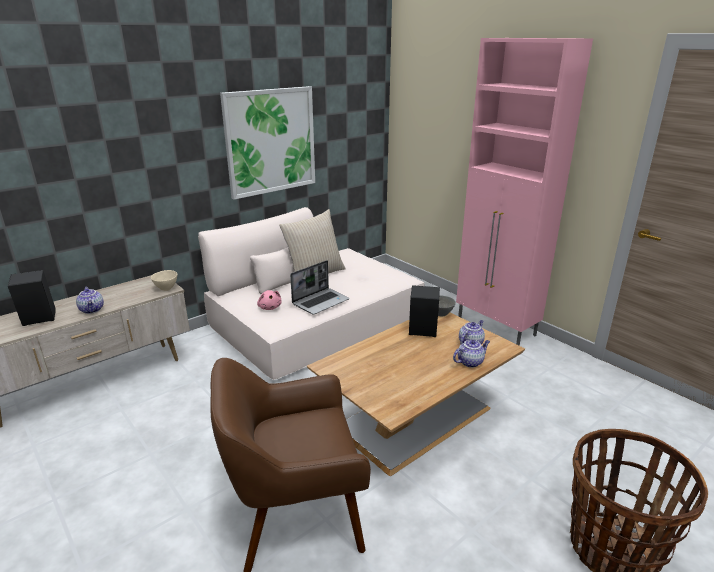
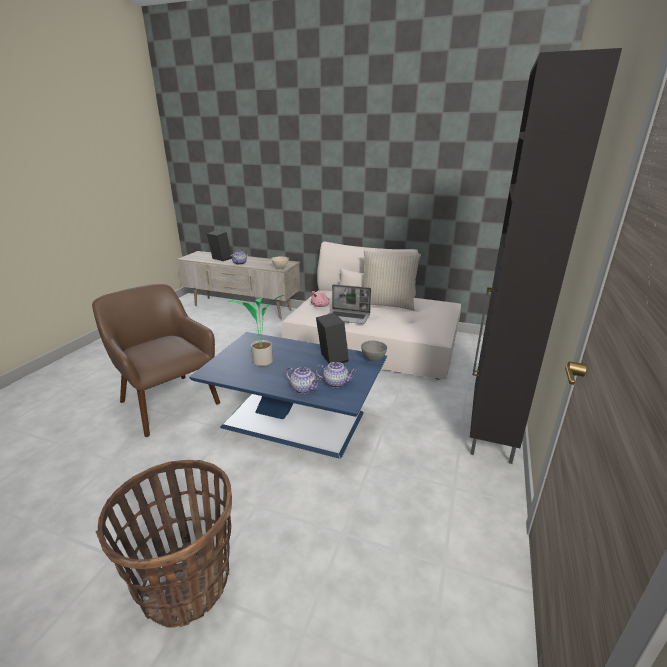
camera: 60 degrees right, 0 degrees up
(270, 141) = (397, 185): picture -> none
(397, 372) = (261, 362): none -> potted plant
(415, 416) = (296, 420): brown coffee table -> blue coffee table
(496, 326) = (490, 431): pink cabinet -> black cabinet

